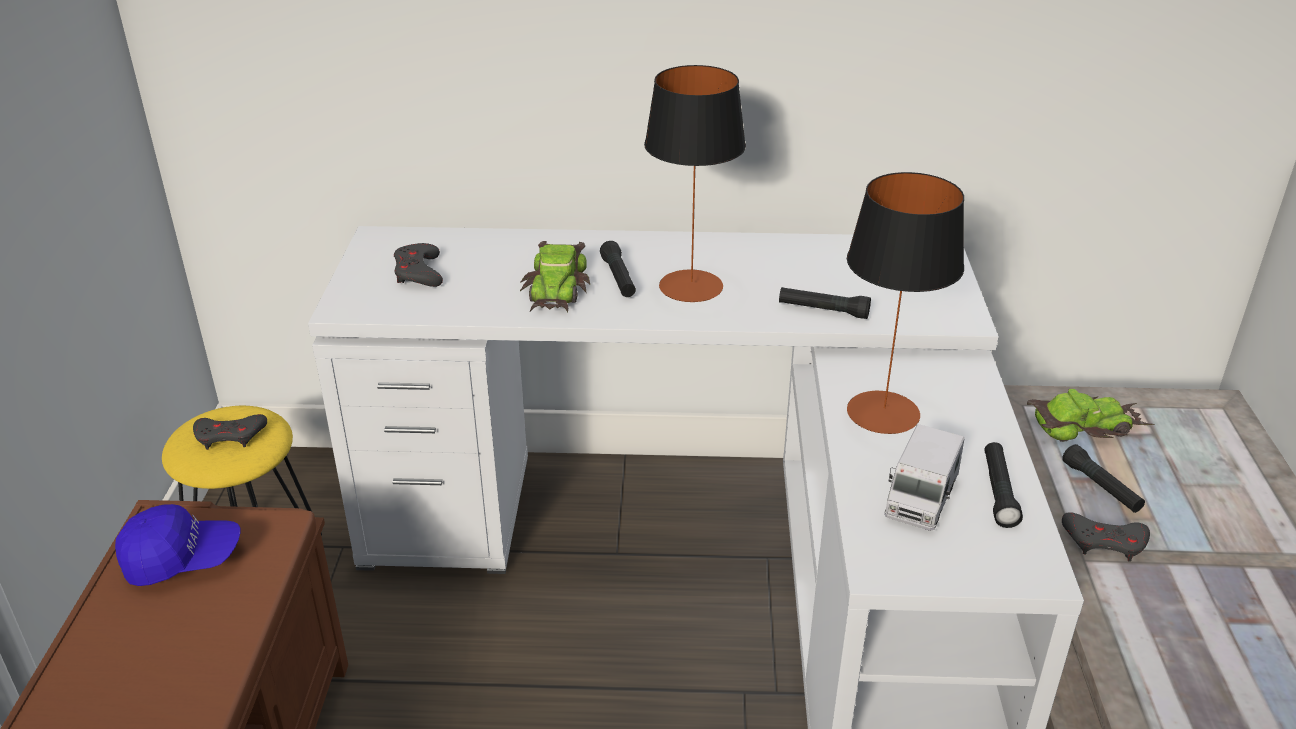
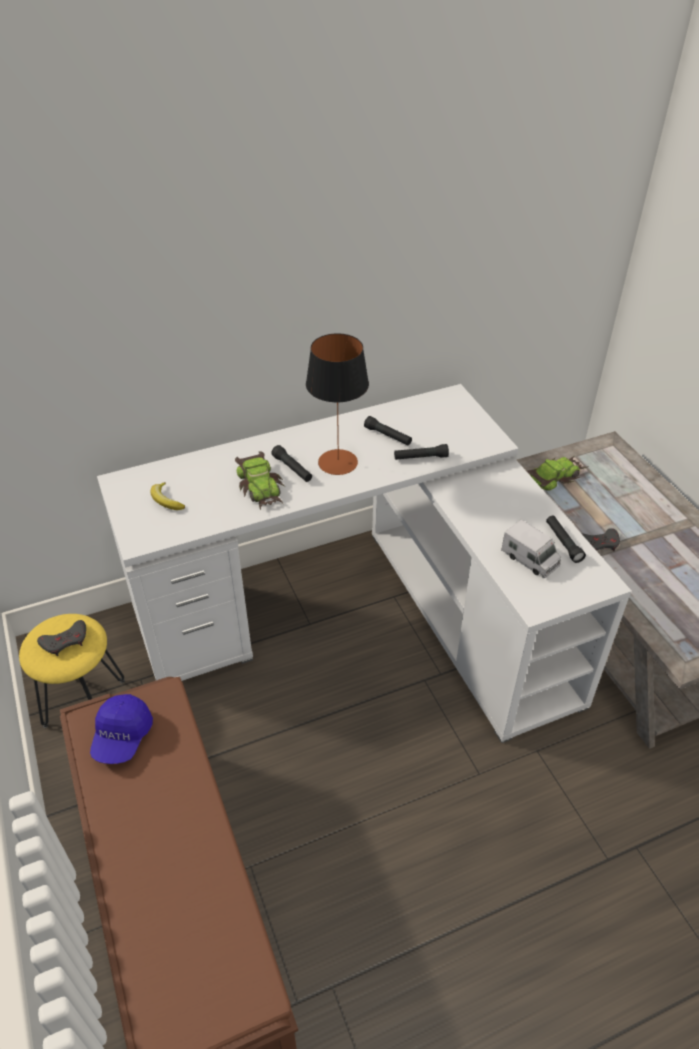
camera: 25 degrees left, 10 degrees up
(182, 559) = (122, 737): blue cap -> blue cap turned 135 degrees clockwise
(418, 272) = (166, 500): grey game controller -> banana
(883, 412) = (482, 512): table lamp -> none
(920, 498) = (530, 559): toy truck -> toy truck turned 45 degrees counterclockwise
(1101, 487) = (581, 512): black flashlight -> black flashlight (388, 436)

